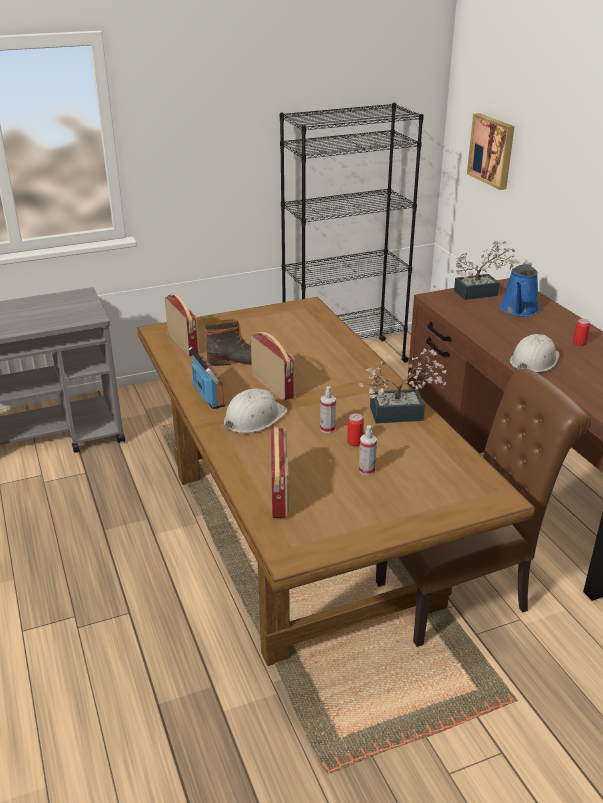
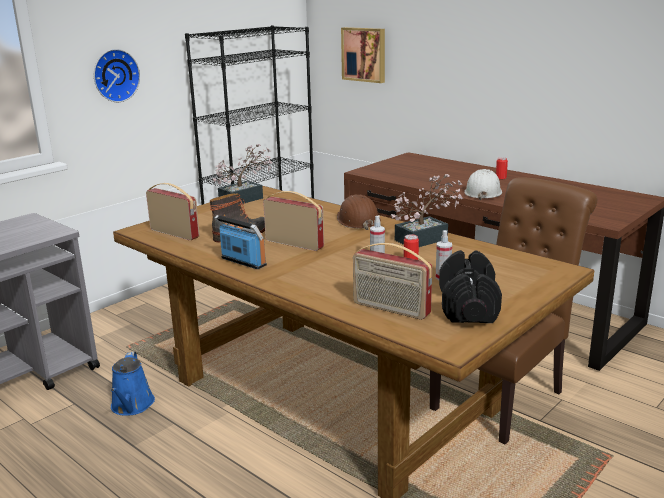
camera: 25 degrees left, 10 degrees down
(197, 155) = (114, 75): none -> wall clock
(254, 418) = (304, 267): white hard hat -> none
(280, 494) = (390, 309): radio -> radio turned 150 degrees clockwise
(352, 514) = (467, 306): none -> black dumbbell
(360, 369) = (357, 220): none -> brown hard hat
(480, 292) = (394, 163): potted plant -> potted plant (245, 198)
(519, 310) = (435, 168): blue watering can -> blue watering can (132, 406)

